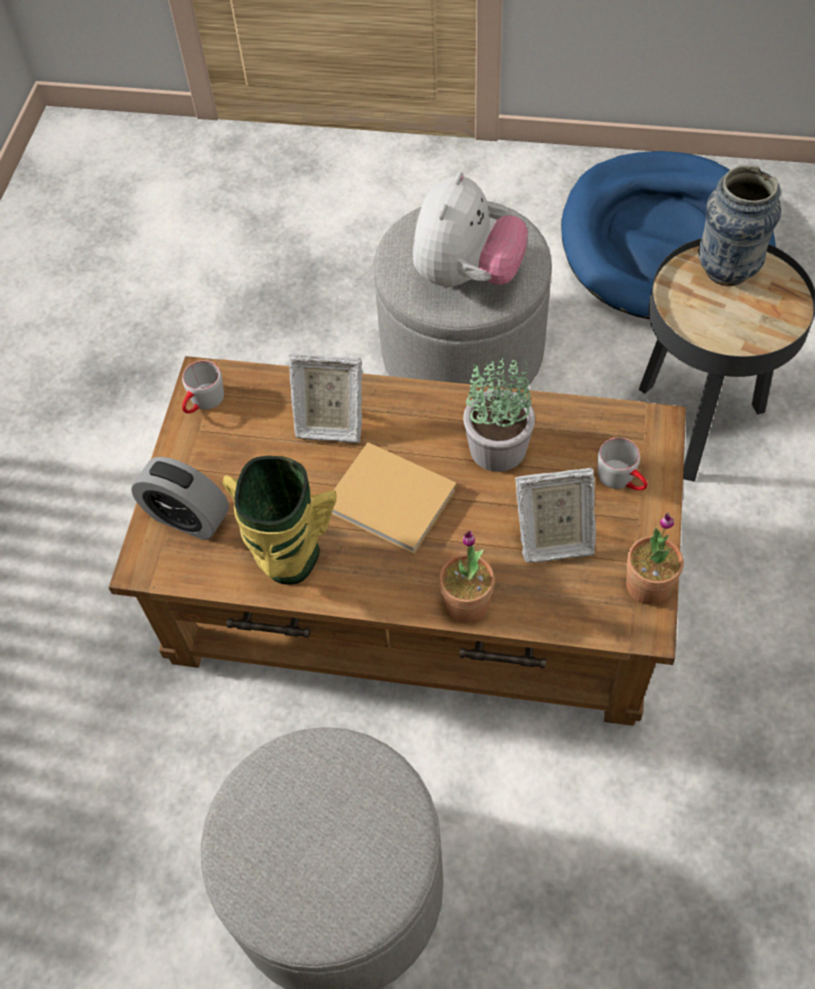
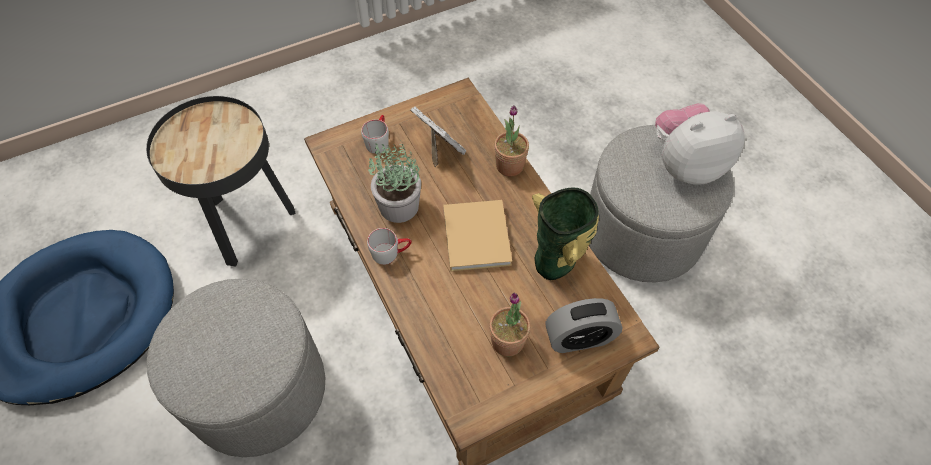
camera: 130 degrees left, 0 degrees up
(187, 517) = (579, 338): alarm clock -> alarm clock turned 90 degrees clockwise
(203, 403) = (491, 399): grey mug -> grey mug (391, 252)
(329, 423) = (447, 306): picture frame -> none
(467, 276) = (245, 327): plush toy -> plush toy (685, 165)
(648, 585) = (436, 102): potted plant -> potted plant (507, 341)
(727, 270) = (181, 155): vase -> none

